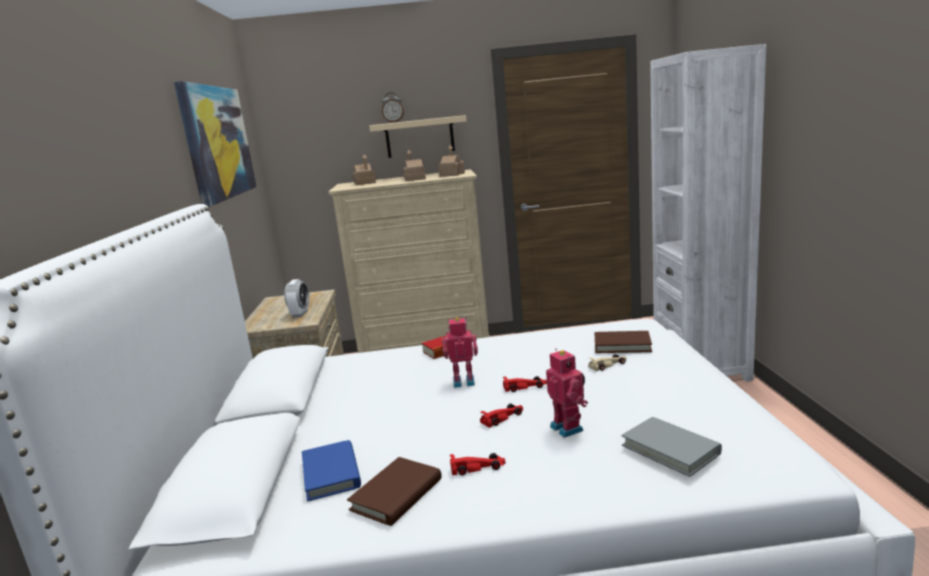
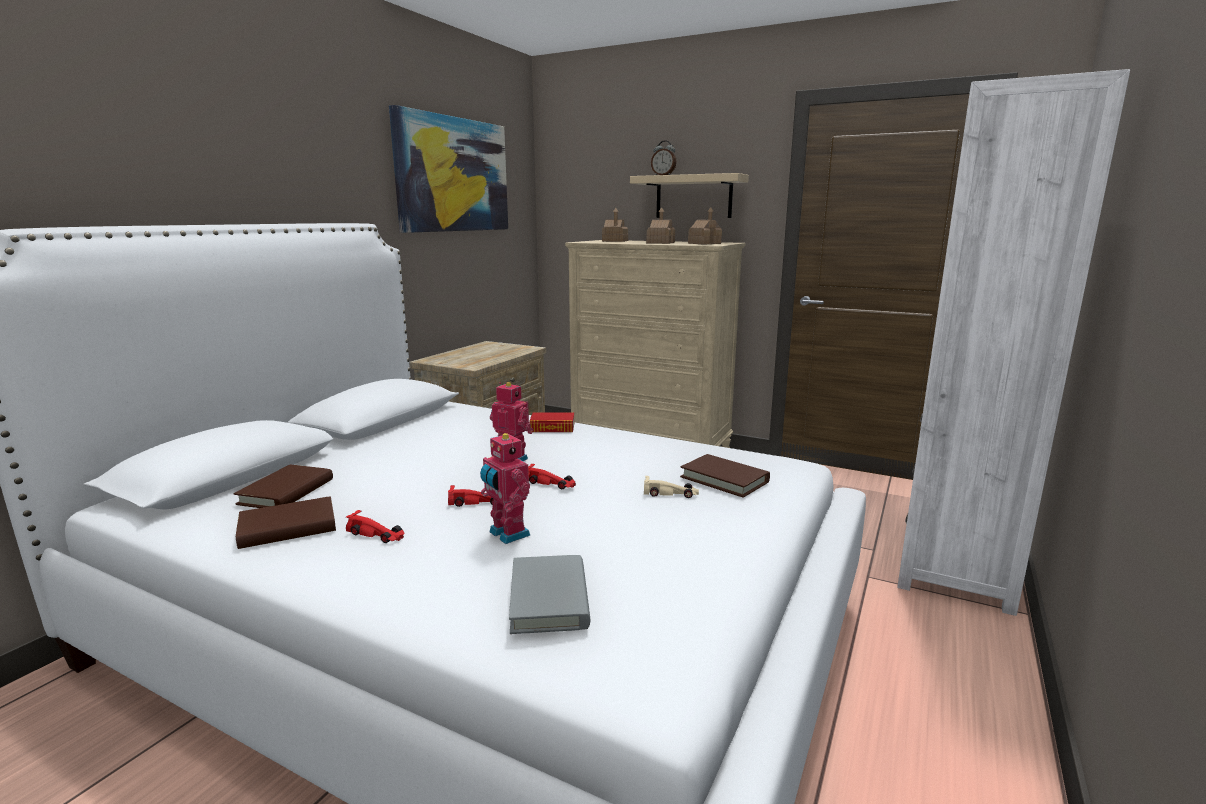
camera: 30 degrees right, 0 degrees up
(300, 314) = (480, 359): alarm clock -> none
(331, 473) = (286, 492): blue book -> brown book
(568, 428) = (507, 534): toy robot -> toy robot turned 135 degrees clockwise

